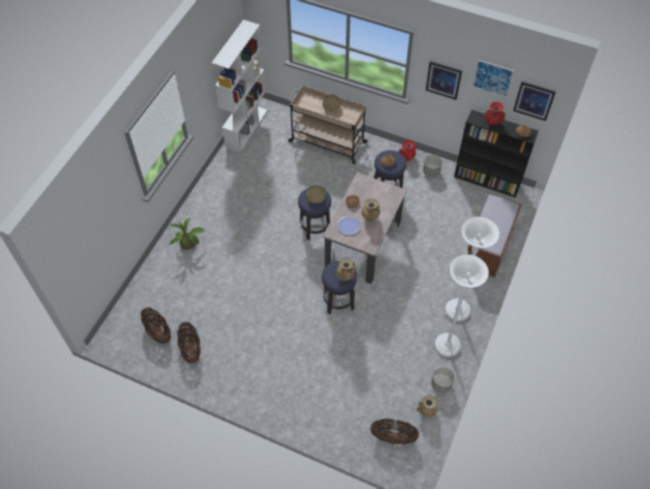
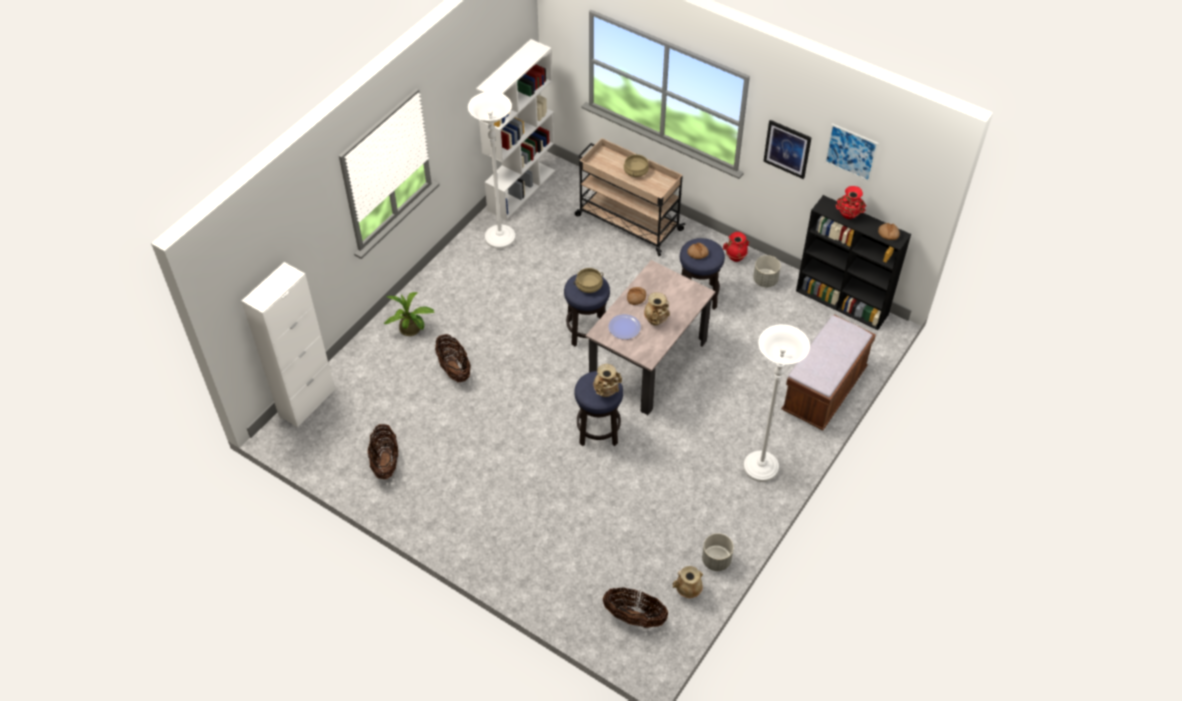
camera: 10 degrees right, 5 degrees down
(123, 311) = (307, 402): none -> white cabinet
(158, 332) = (347, 435): basket -> basket (454, 369)
(447, 345) = (736, 511): white floor lamp -> white floor lamp (500, 238)
(534, 100) = (905, 189): picture -> none

